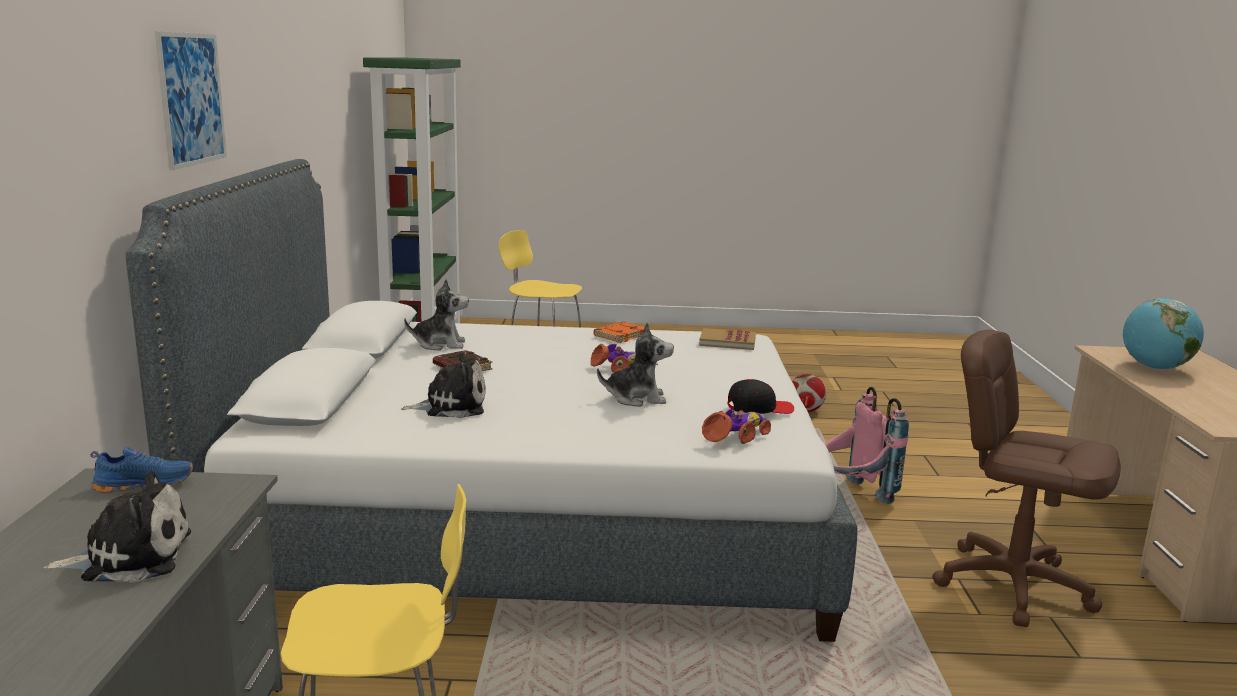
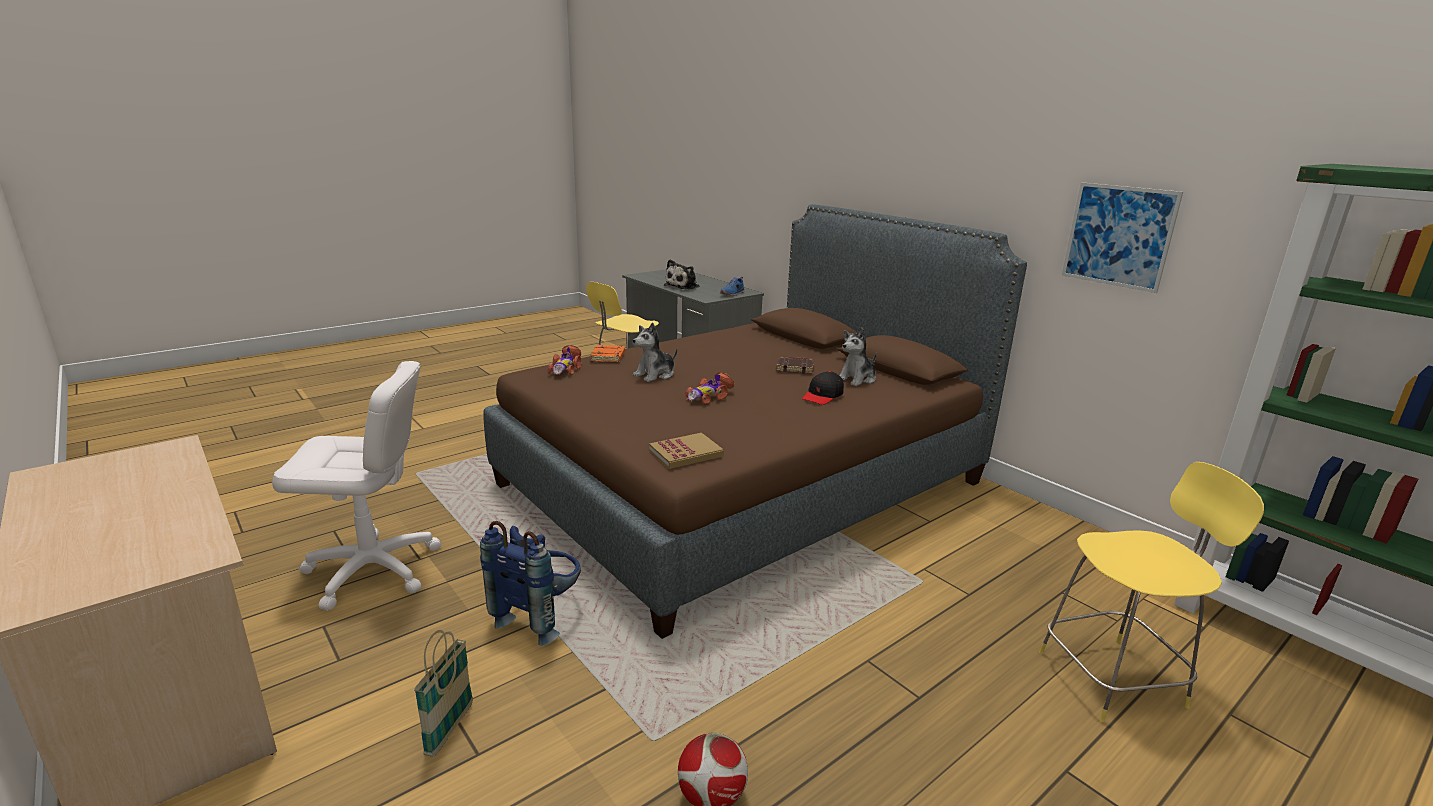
camera: 140 degrees right, 5 degrees up
(192, 99) = (890, 163): picture -> picture (1118, 236)
(451, 406) = (737, 349): plush toy -> none
(528, 523) = (744, 483): white bed -> brown bed
(620, 336) = (780, 428): orange book -> orange book (608, 357)
(759, 408) = (572, 388): black cap -> black cap (823, 396)
(852, 496) = (540, 616): pink backpack -> blue backpack
(940, 468) = (450, 729): none -> basket
(1012, 585) = (372, 570): brown office chair -> white office chair
(1155, 368) = (150, 534): globe -> none

